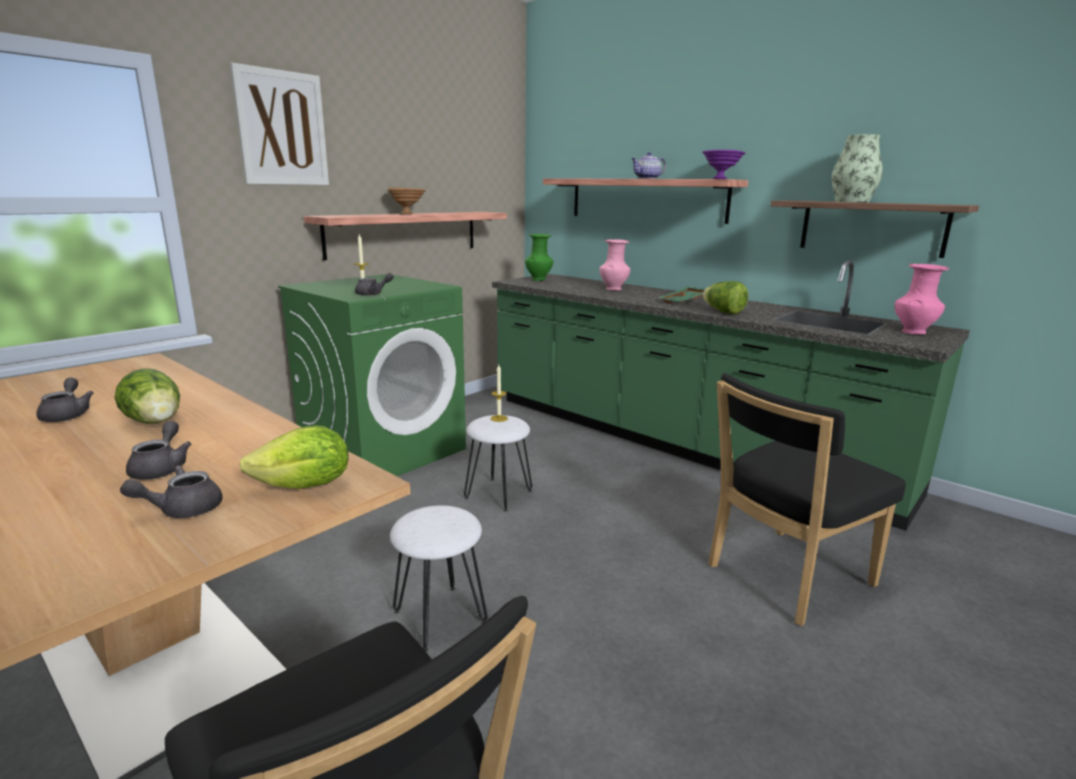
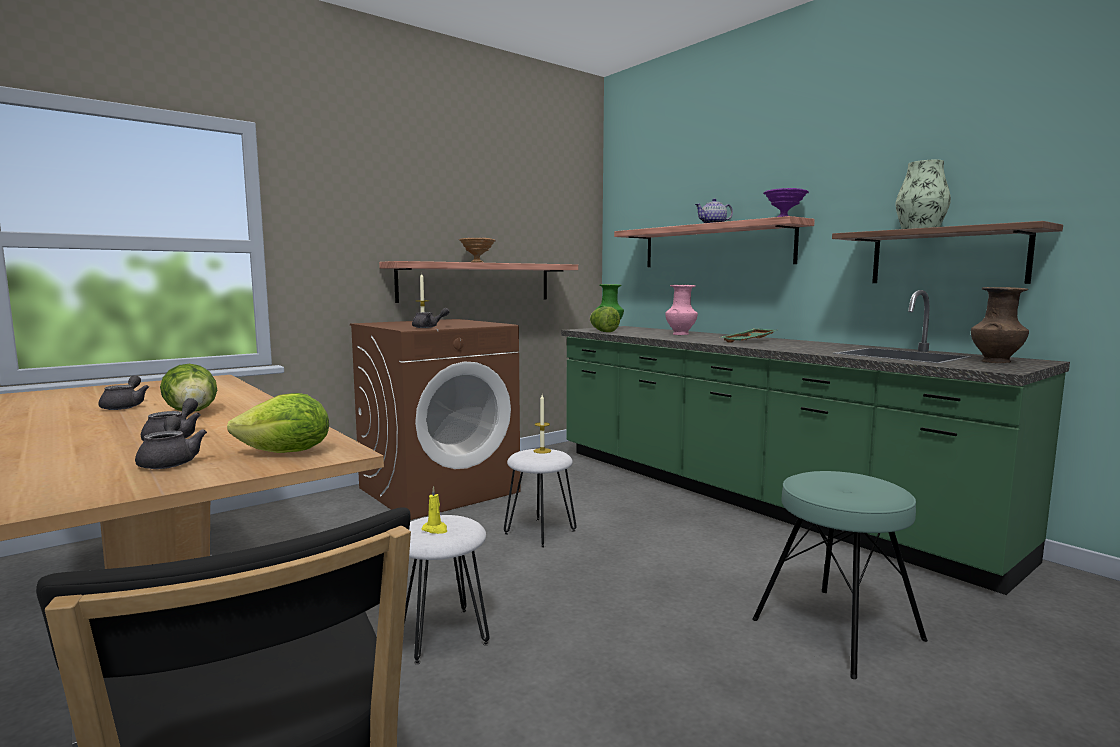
camera: 10 degrees right, 10 degrees down
(182, 509) = (170, 461): grey teapot -> grey teapot turned 90 degrees clockwise
(282, 128) = (364, 184): picture -> none
(384, 450) = (439, 489): green washing machine -> brown washing machine
(433, 526) = (435, 529): none -> yellow candle
(723, 312) = (784, 348): lettuce -> lettuce (603, 331)
(783, 577) = (837, 629): black chair -> turquoise stool
(913, 332) = (995, 361): pink vase -> brown vase

